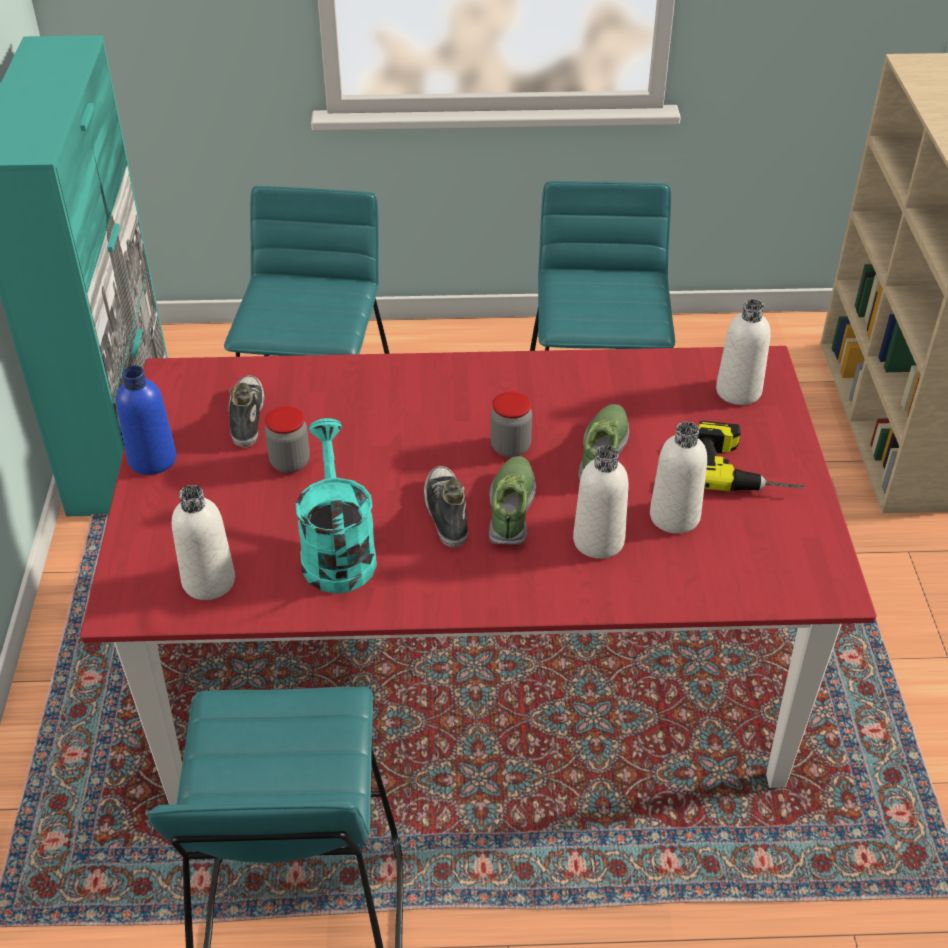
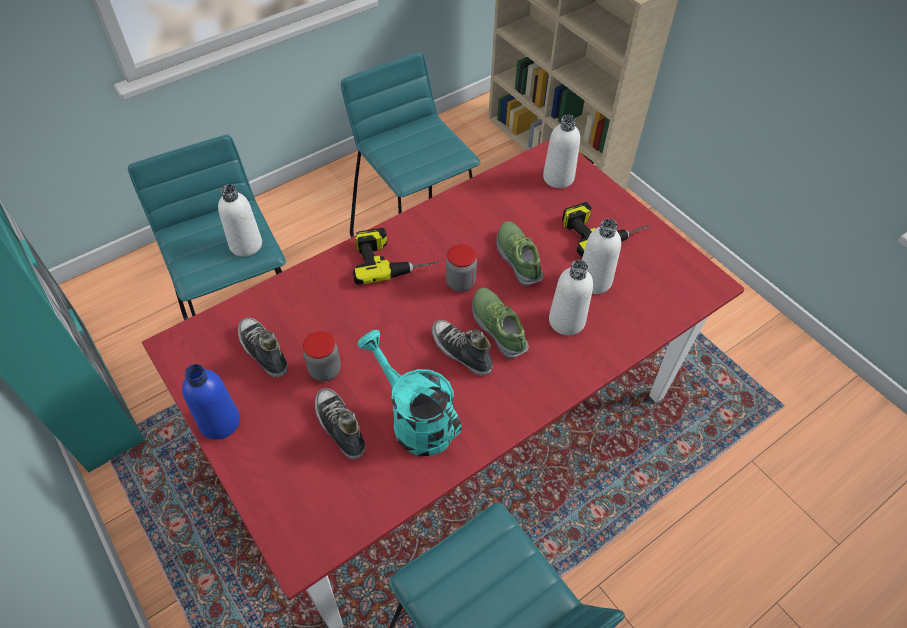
camera: 35 degrees left, 10 degrees up
(209, 581) = (346, 495): white bottle -> white bottle (246, 245)
(257, 519) = (340, 427): none -> shoe
(458, 391) = (393, 258): none -> power drill

